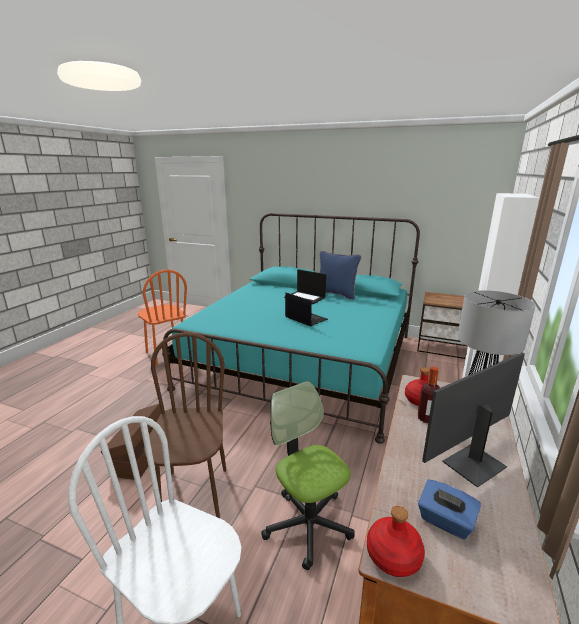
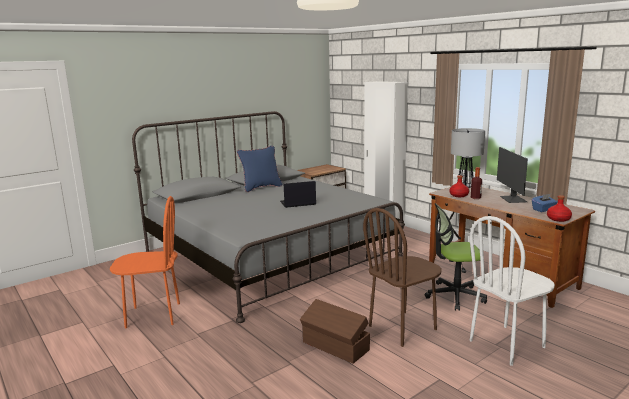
camera: 60 degrees left, 5 degrees down
(194, 493) = (402, 328): brown chair -> brown chair turned 60 degrees counterclockwise
(304, 360) = (269, 255): turquoise bed -> grey bed
(305, 297) = (251, 196): laptop -> none

